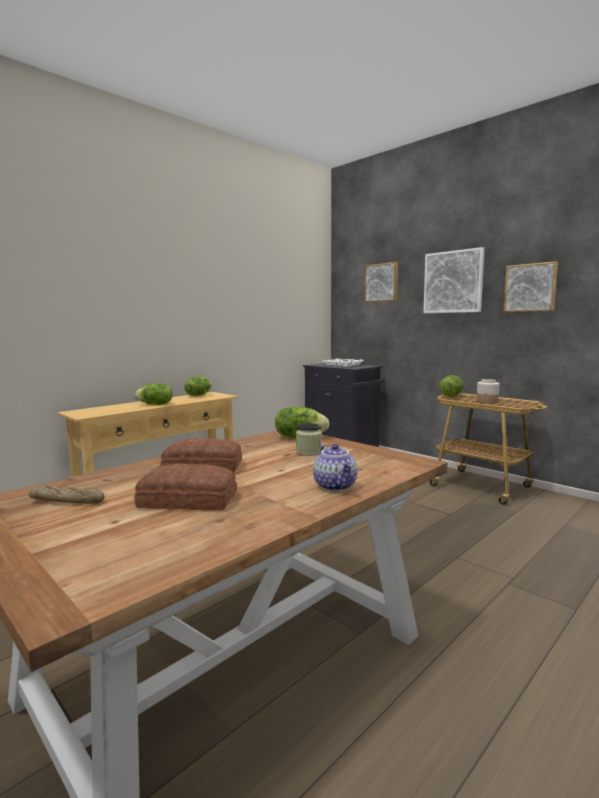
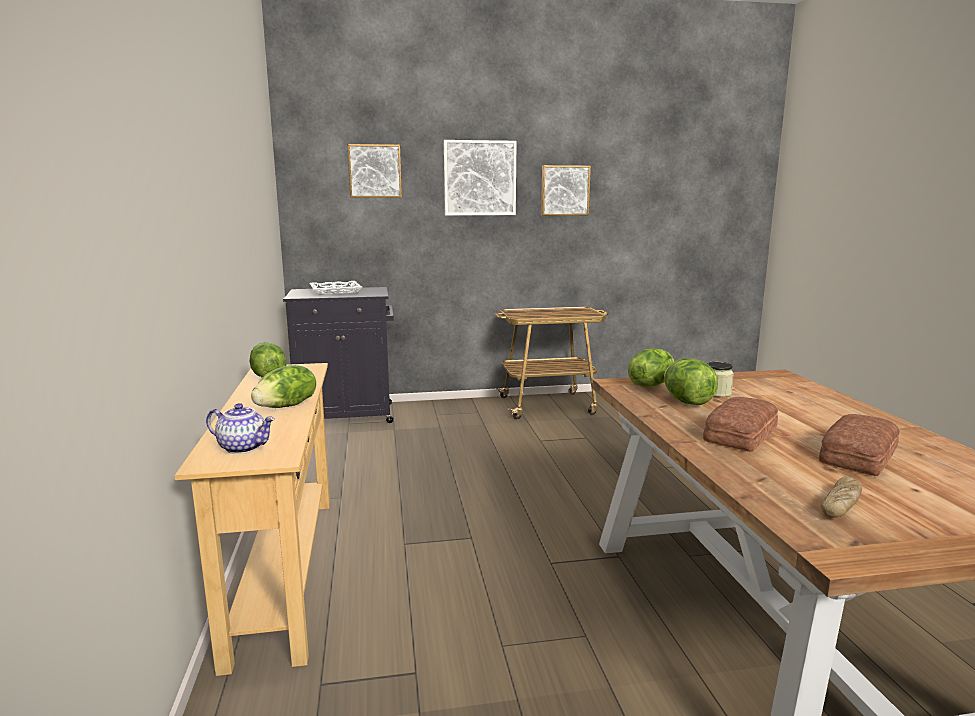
camera: 55 degrees left, 5 degrees up
(336, 486) = (837, 407): teapot -> teapot (244, 447)
(451, 396) = (512, 314): lettuce -> lettuce (687, 401)
(487, 401) = (559, 314): jar -> none

